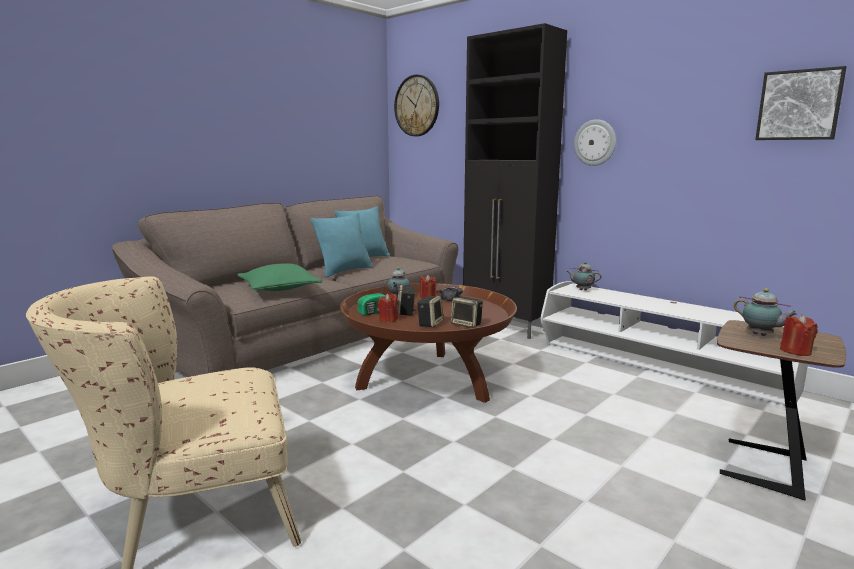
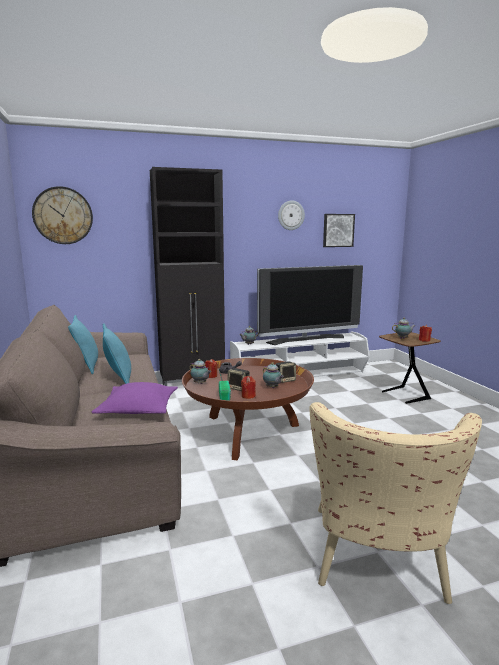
camera: 60 degrees left, 0 degrees up
(279, 288) = (138, 409): green pillow -> purple pillow
(430, 324) = (272, 388): speaker -> teapot
(595, 142) = (238, 249): wall clock -> wall clock (291, 215)
(683, 308) = (306, 339): none -> television

